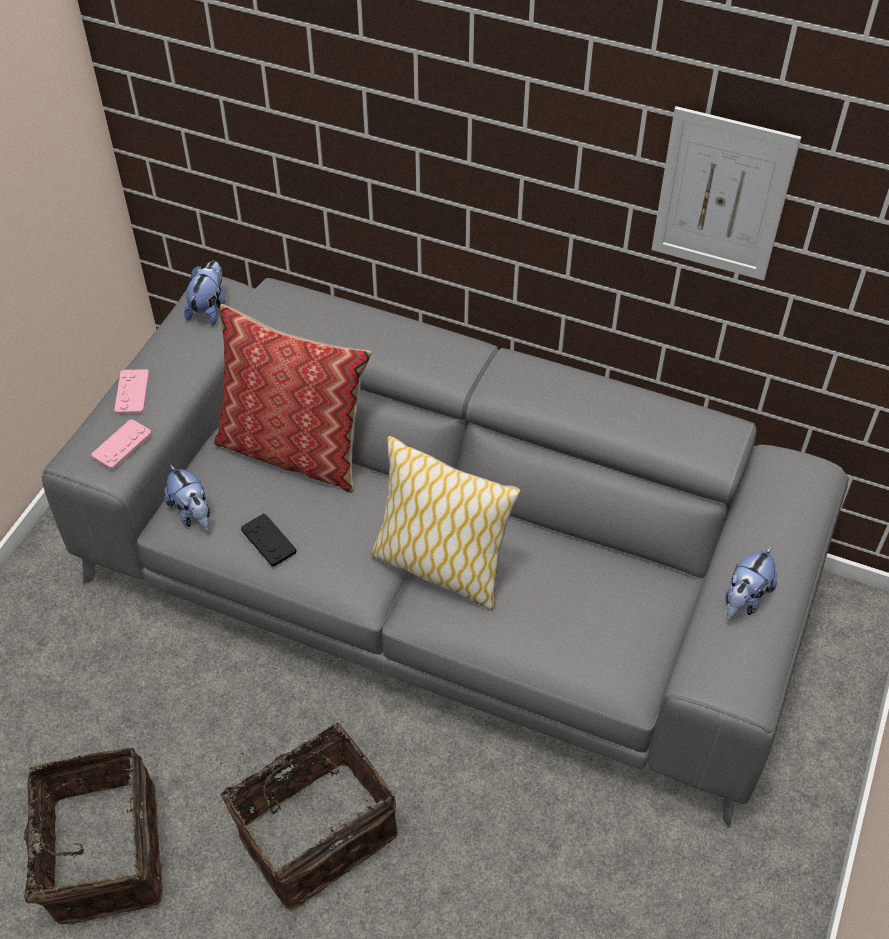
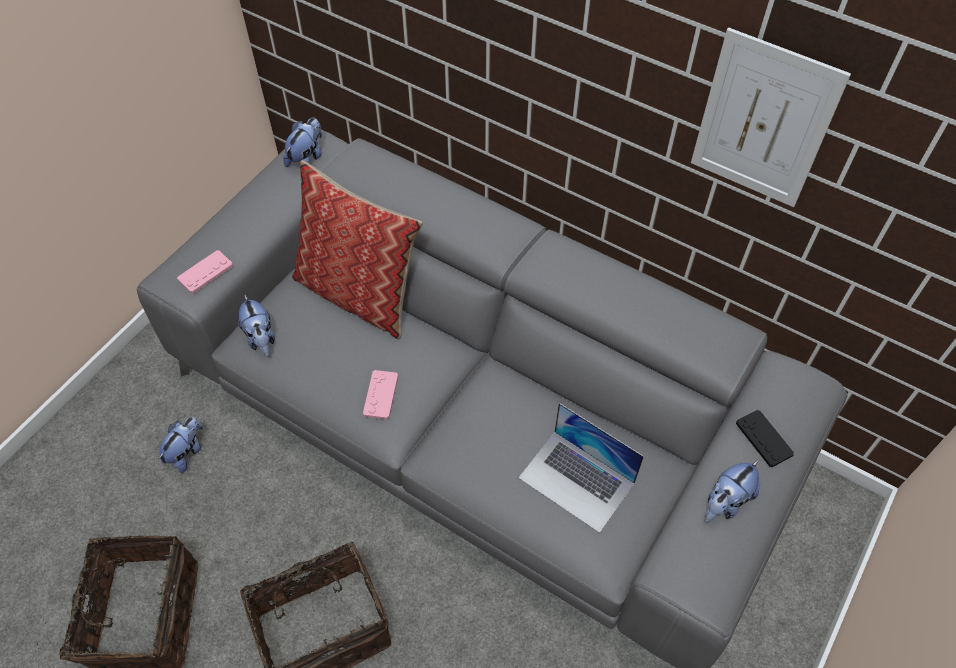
camera: 10 degrees right, 5 degrees up
(110, 667) = (186, 452): none -> plush toy
(132, 393) = (225, 226): pink game controller -> pink game controller (381, 395)
(268, 540) = (318, 373): black game controller -> black game controller (764, 439)
(440, 567) = (461, 420): pillow -> none
(580, 610) = (577, 480): none -> laptop

